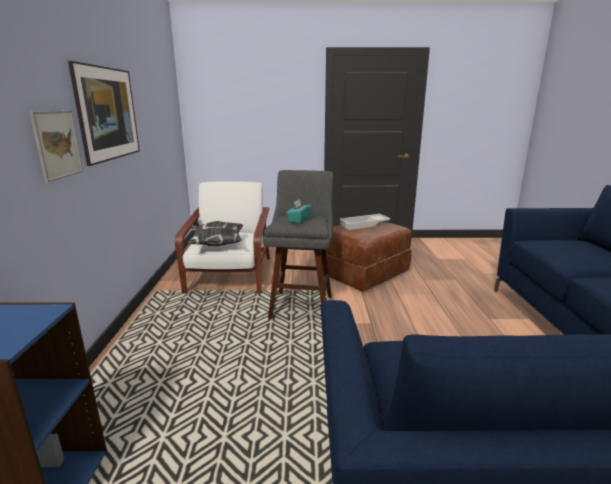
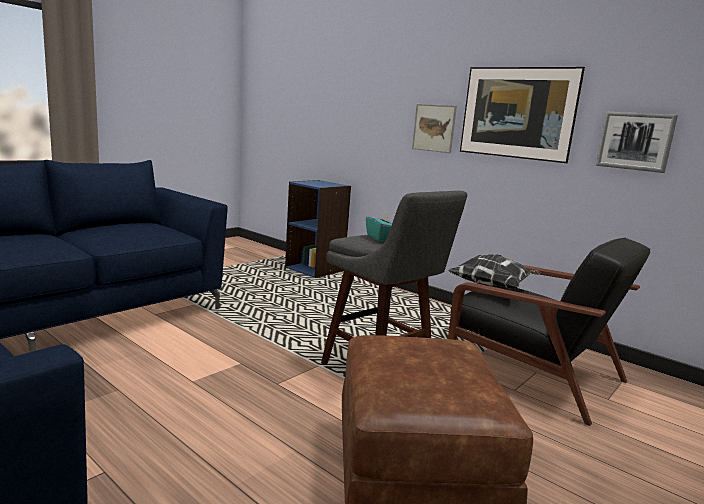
camera: 130 degrees right, 5 degrees down
(150, 126) = (635, 141): none -> picture
(230, 275) = (531, 371): white armchair -> black armchair
(364, 225) = (442, 373): white tray -> none

